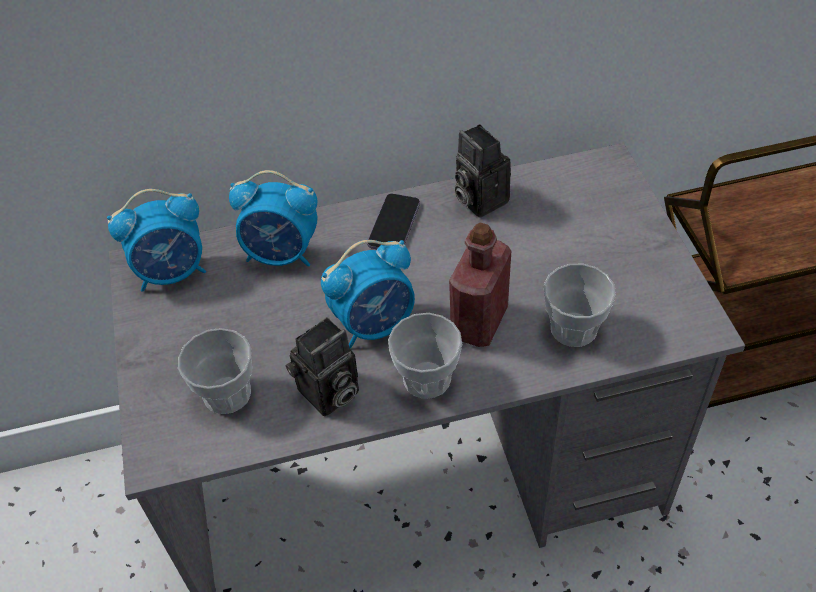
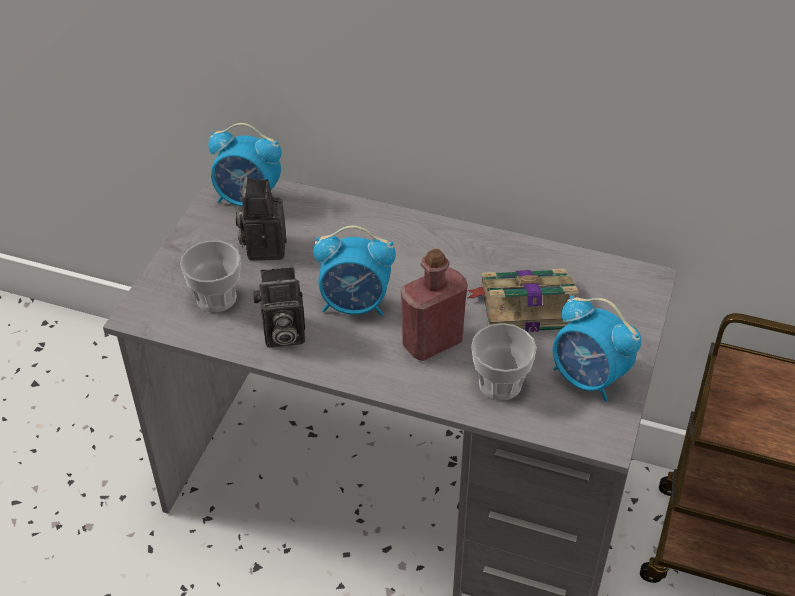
camera: 30 degrees right, 5 degrees down
(282, 254) = (332, 224): alarm clock -> alarm clock (588, 379)
(394, 225) = (431, 242): phone -> none
(427, 378) = (358, 360): cup -> none
(478, 199) = (514, 255): camera -> camera (263, 246)
(529, 243) = (523, 306): none -> book

